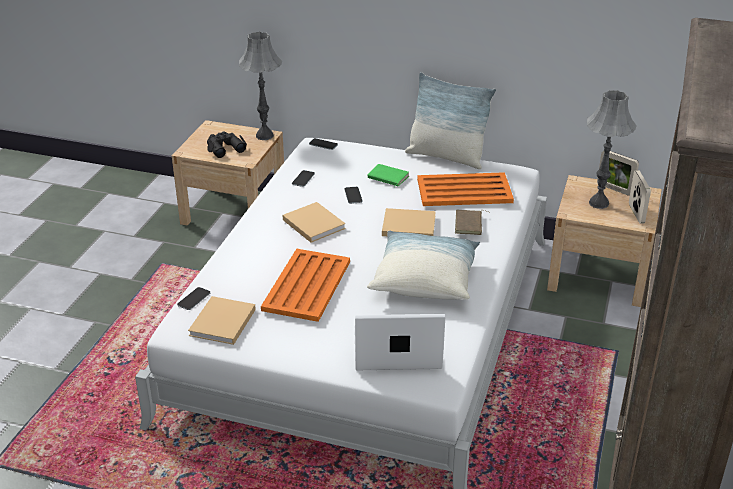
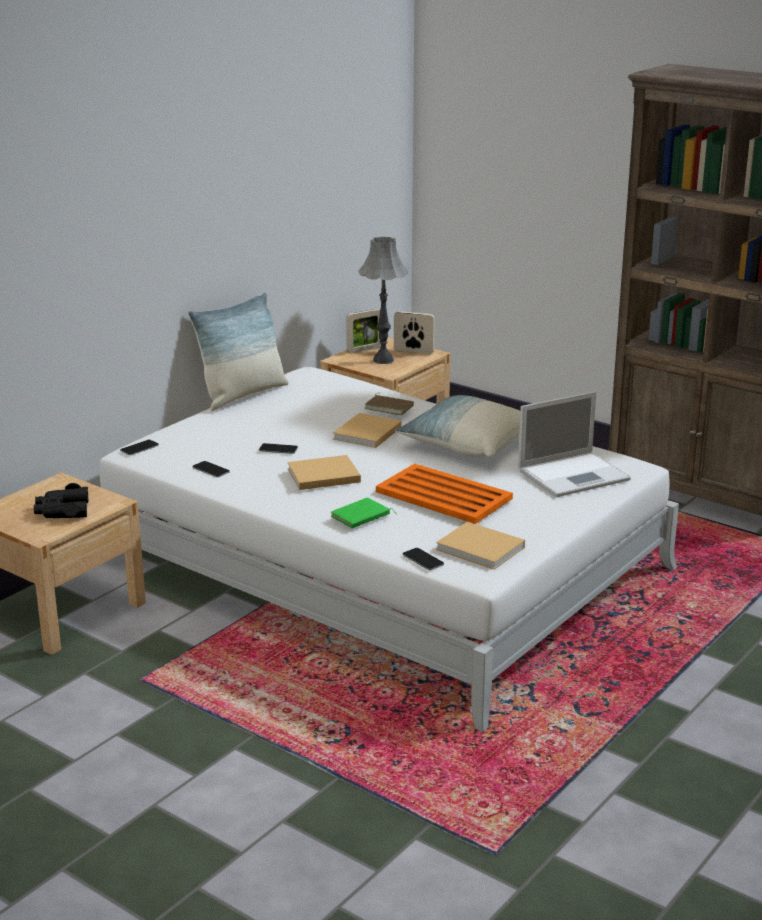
camera: 70 degrees left, 10 degrees down
(264, 136) = (60, 483): grey table lamp -> none
(387, 178) = (259, 427): green book -> green book (361, 517)
(395, 350) = (575, 475): laptop -> laptop turned 135 degrees counterclockwise
(463, 191) = (325, 397): orange tray -> none

